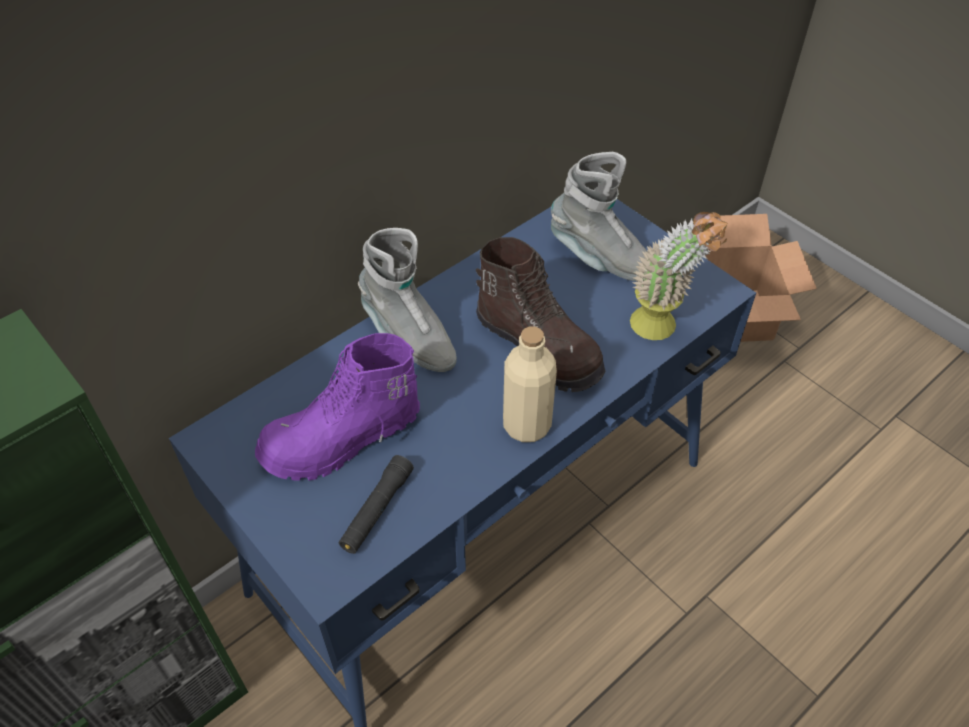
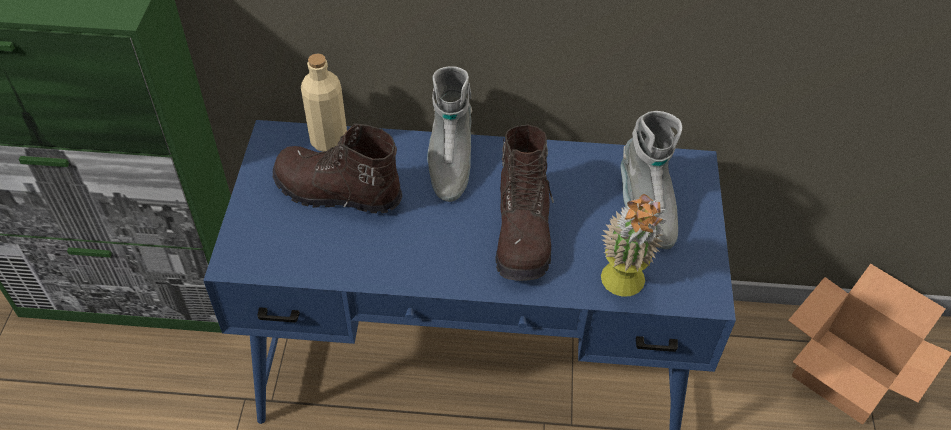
camera: 45 degrees right, 0 degrees up
(342, 440) = (337, 193): purple boot -> brown boot
(377, 510) = (304, 247): black flashlight -> none
(526, 425) = (449, 272): beige bottle -> beige bottle (329, 140)

